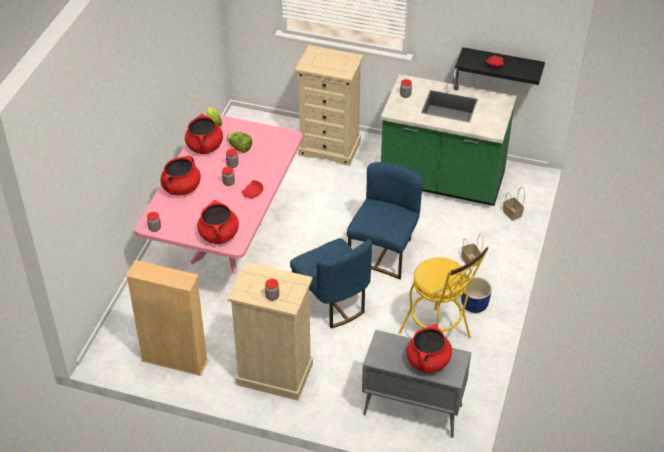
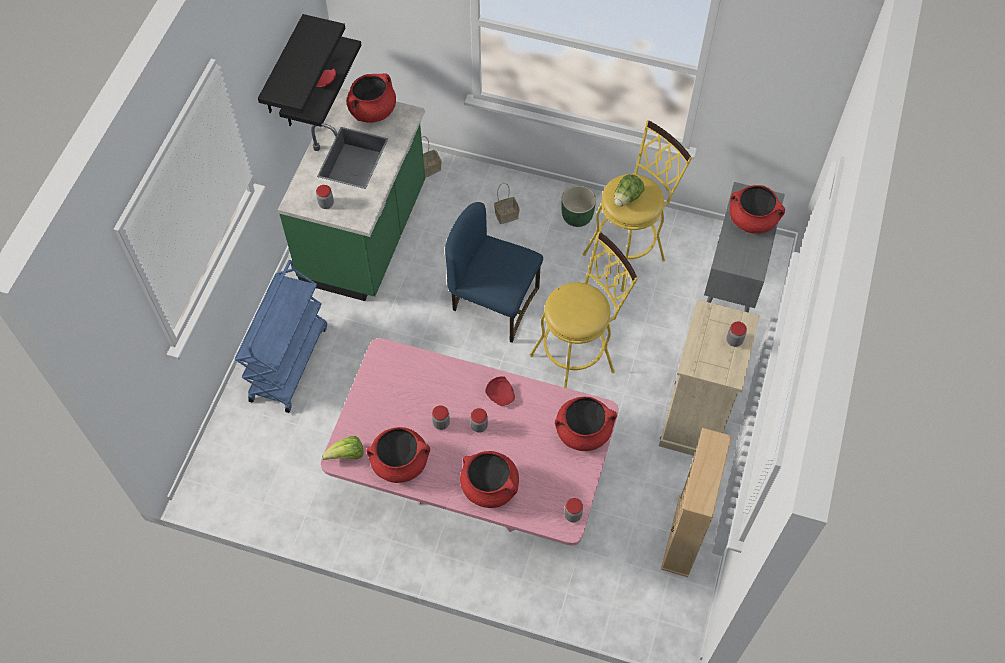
camera: 90 degrees left, 15 degrees up
(240, 148) = (405, 415): lettuce -> lettuce (627, 198)
(330, 148) = (288, 362): beige dresser -> blue cart
(332, 302) = (578, 360): blue chair -> yellow stool
(474, 305) = (577, 216): blue planter -> green planter
(484, 29) = (283, 68): none -> black shelf
(495, 113) = (372, 111): none -> red cooking pot

